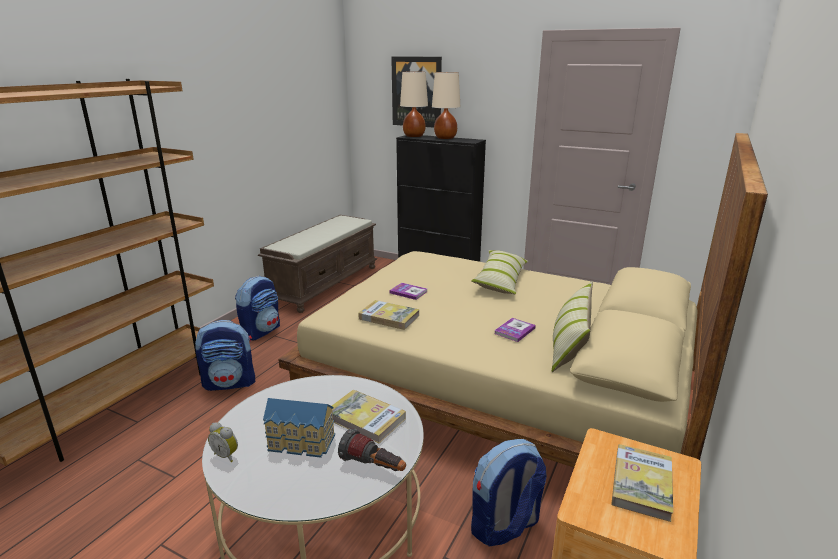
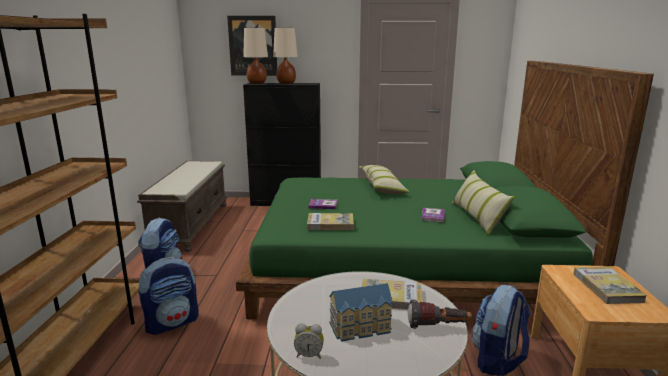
camera: 25 degrees left, 5 degrees down
(500, 381) = (403, 266): beige bed -> green bed

